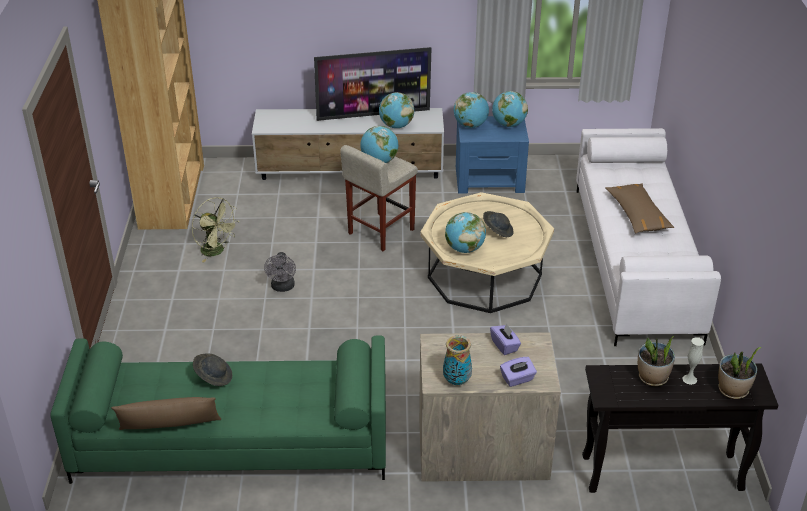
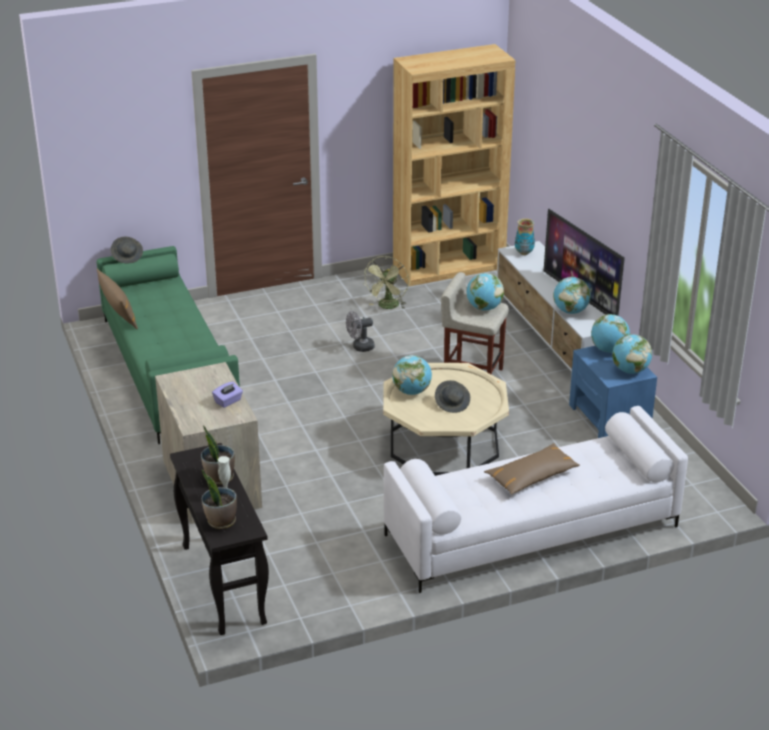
camera: 70 degrees right, 5 degrees down
(213, 376) = (179, 315): grey hat -> grey hat (127, 257)
(456, 381) = (175, 387): vase -> vase (524, 253)
(517, 379) = (189, 413): purple tissue box -> none

